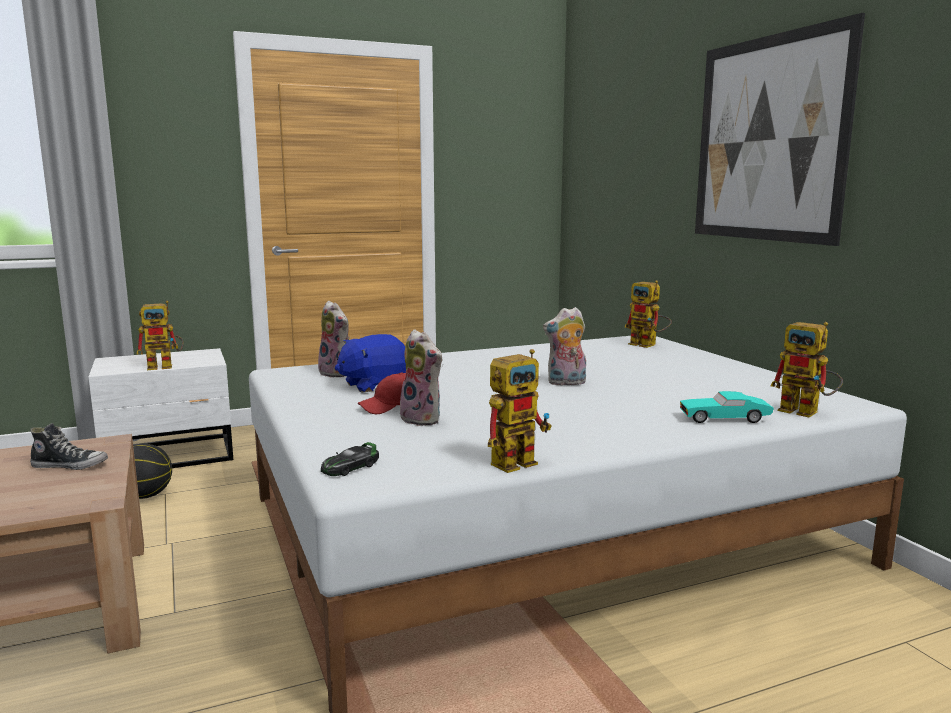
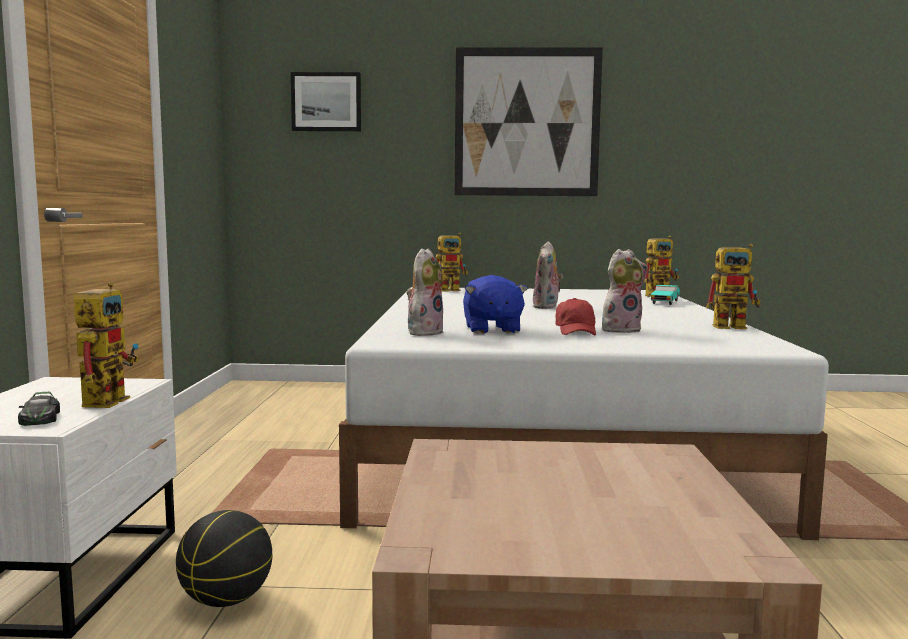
camera: 65 degrees left, 5 degrees down
(70, 466) = (530, 463): shoe -> none
(337, 373) = (424, 332): plush toy -> plush toy turned 45 degrees counterclockwise
(350, 467) = (740, 347): toy car -> toy car (40, 418)
(519, 460) = (736, 327): toy robot -> toy robot turned 105 degrees clockwise
(615, 130) = (326, 102): none -> picture

